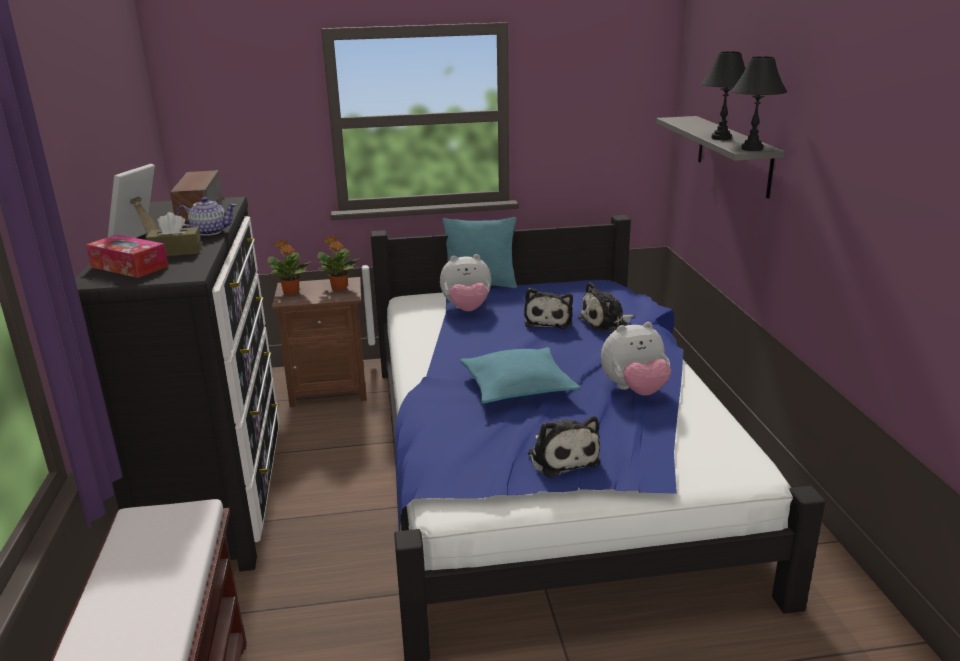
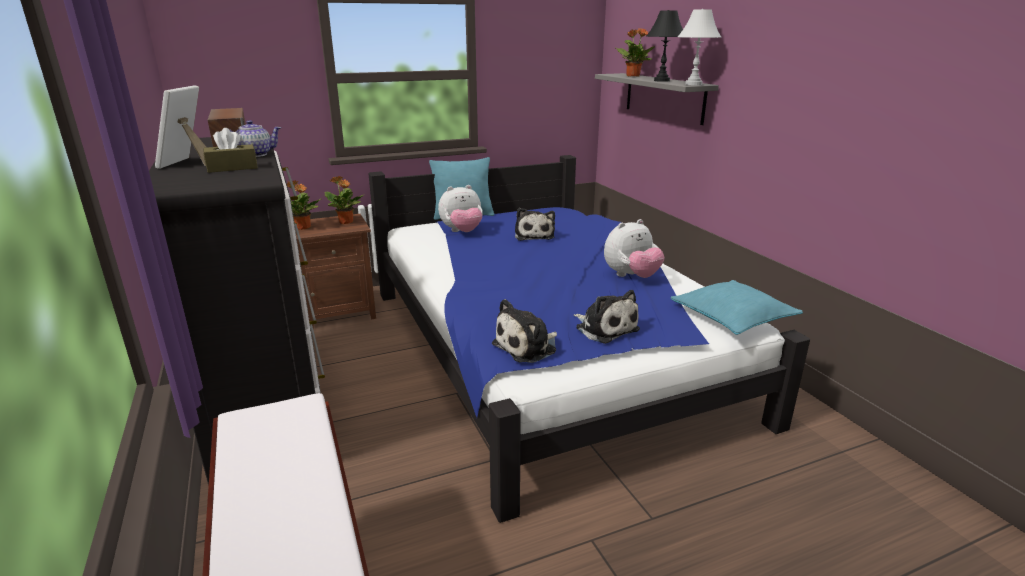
camera: 15 degrees left, 0 degrees up
(129, 267) = (192, 179): tissue box -> none
(518, 387) = (538, 282): turquoise pillow -> turquoise pillow (732, 317)
(606, 322) = (579, 233): plush toy -> plush toy (528, 347)
(698, 124) = (632, 76): none -> potted plant
(752, 148) = (693, 84): black table lamp -> white table lamp

